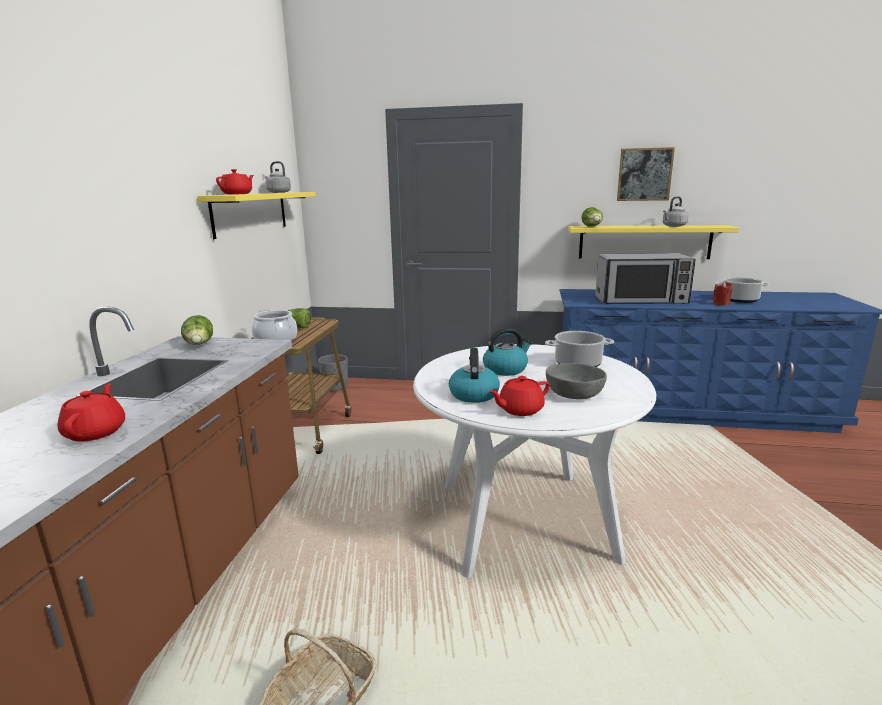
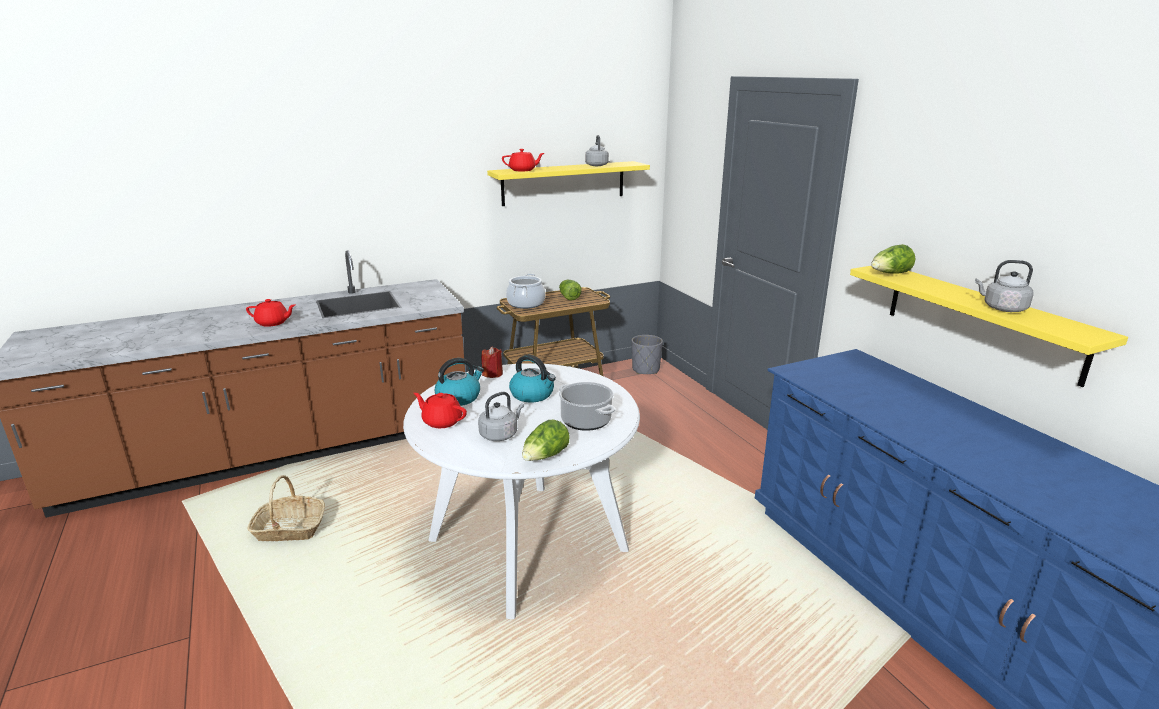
camera: 55 degrees right, 5 degrees up
(96, 432) = (273, 323): red teapot -> red teapot turned 45 degrees clockwise
(200, 345) = (423, 290): lettuce -> lettuce (545, 457)
(574, 393) = (500, 434): grey bowl -> grey kettle
(641, 300) = (879, 403): microwave -> none
(644, 174) = (997, 210): picture -> none
(721, 304) = (969, 459): red candle -> red candle (492, 374)
(739, 300) = (1032, 472): cooking pot -> none

